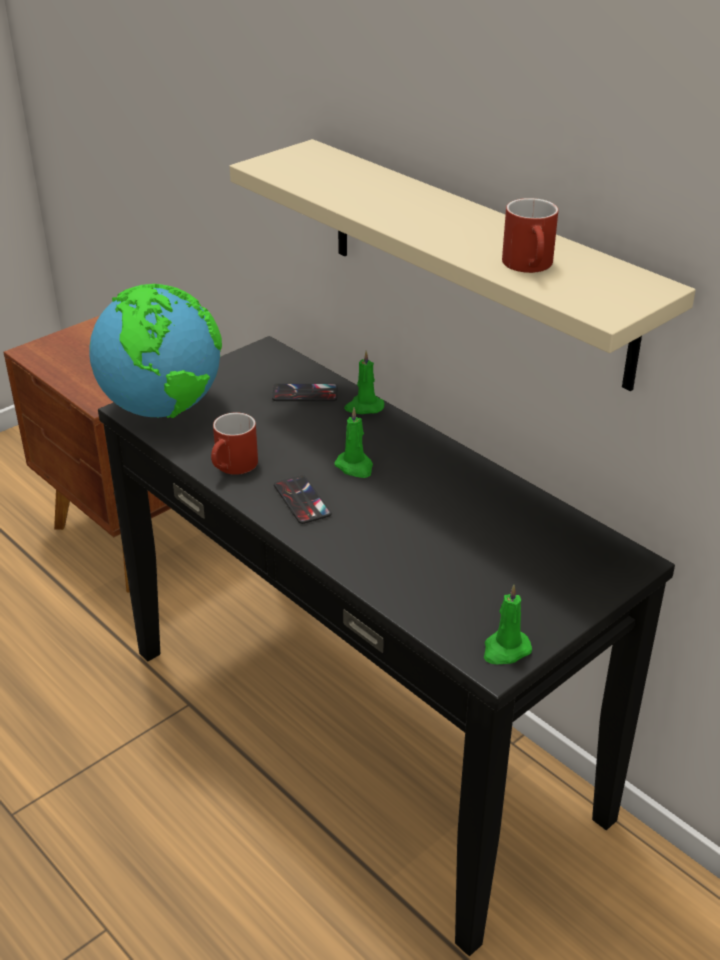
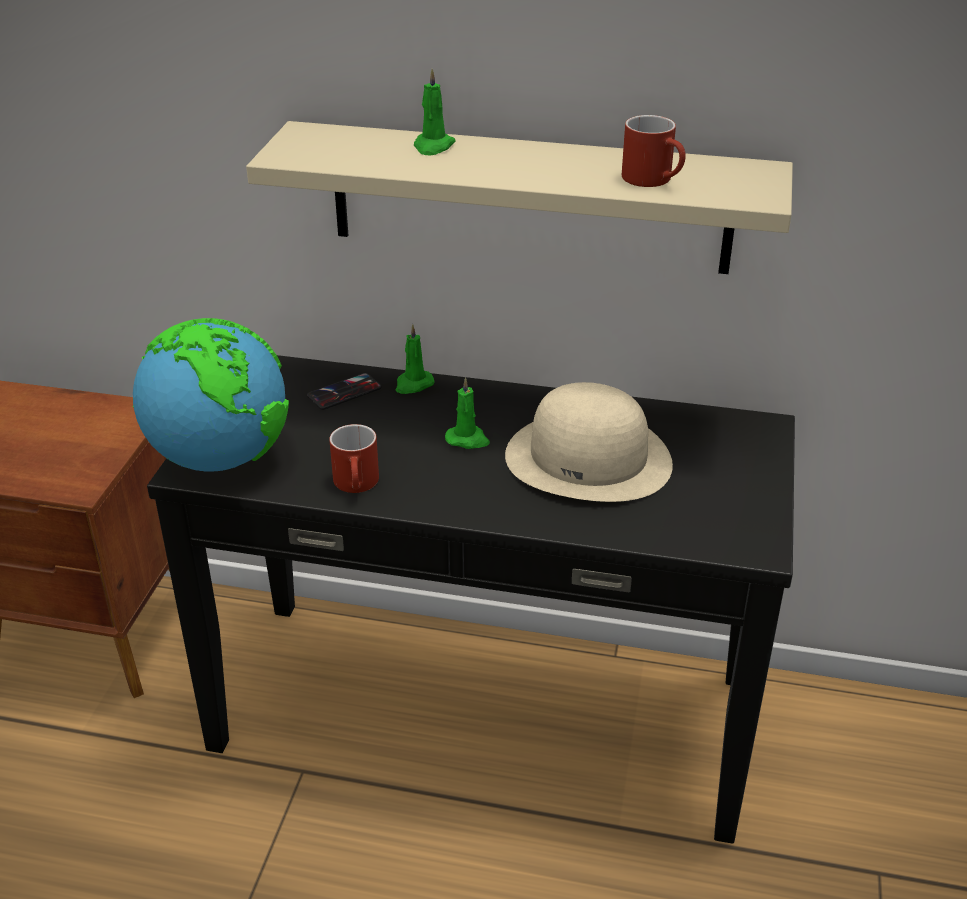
camera: 35 degrees left, 0 degrees up
(302, 500) = (455, 487): phone -> none
(435, 522) = (589, 458): none -> beige hat
(505, 650) = (757, 535): green candle -> green candle (433, 146)

